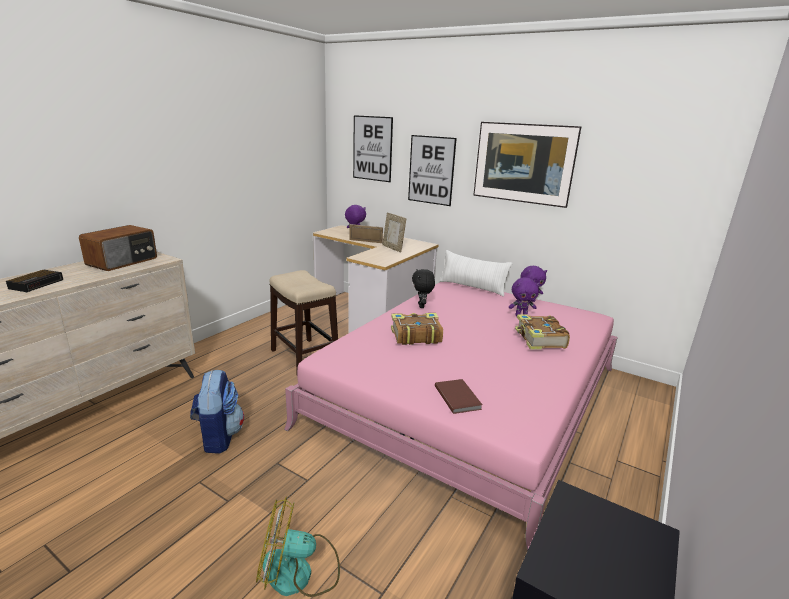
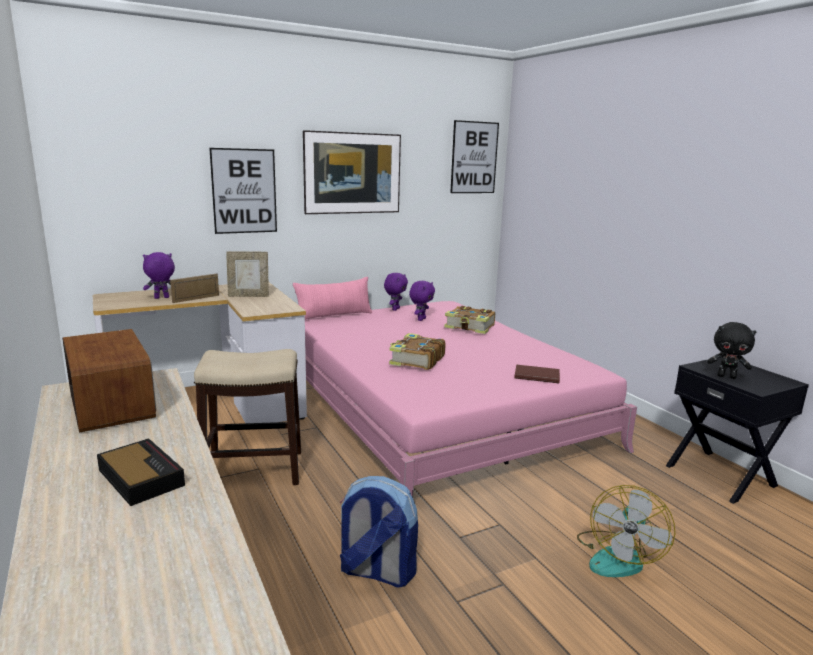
camera: 60 degrees left, 5 degrees down
(372, 148) = (141, 169): picture -> picture (474, 157)
(422, 306) = (349, 343): black plush toy -> black plush toy (726, 376)
(472, 287) = (334, 316): white pillow -> pink pillow

